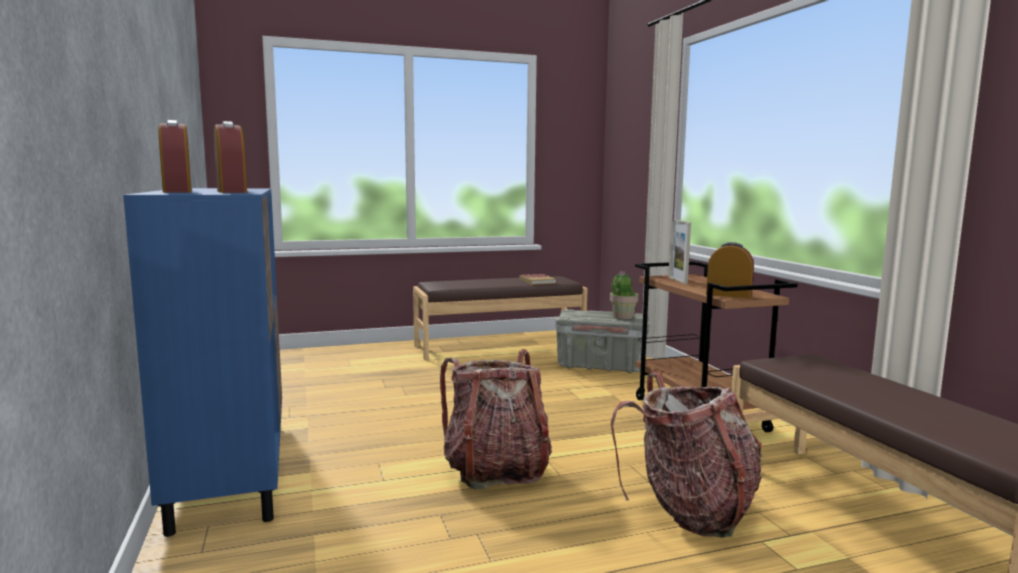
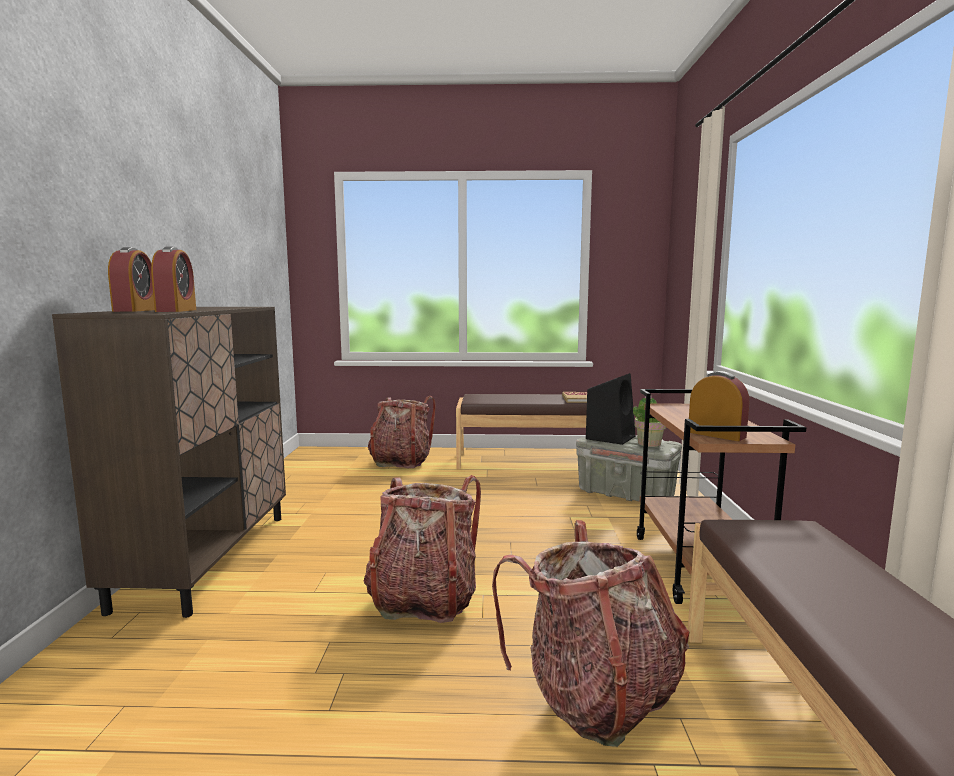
camera: 20 degrees right, 0 degrees up
(231, 469) = (207, 558): blue cabinet -> brown cabinet
(358, 358) = (401, 461): none -> backpack
(585, 313) = (610, 437): none -> black speaker
(677, 280) = (680, 411): picture frame -> none

